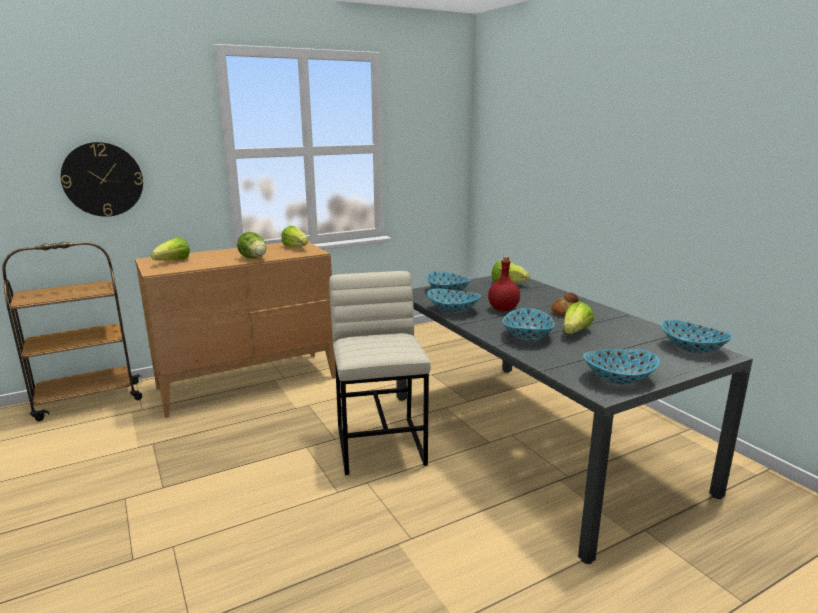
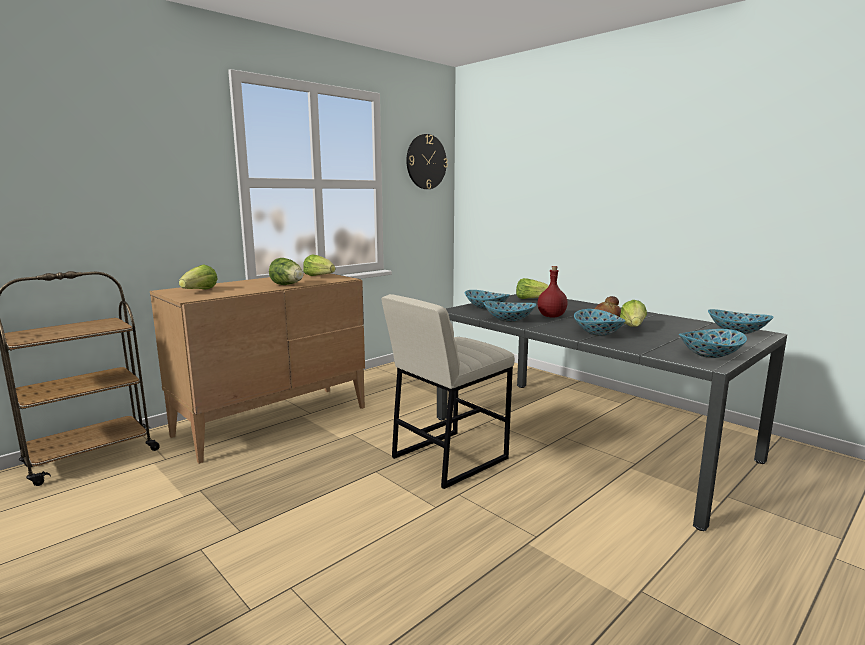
camera: 15 degrees left, 5 degrees down
(103, 179) = (109, 204): wall clock -> wall clock (426, 162)
(379, 443) = (447, 459): beige chair -> beige chair turned 105 degrees counterclockwise

